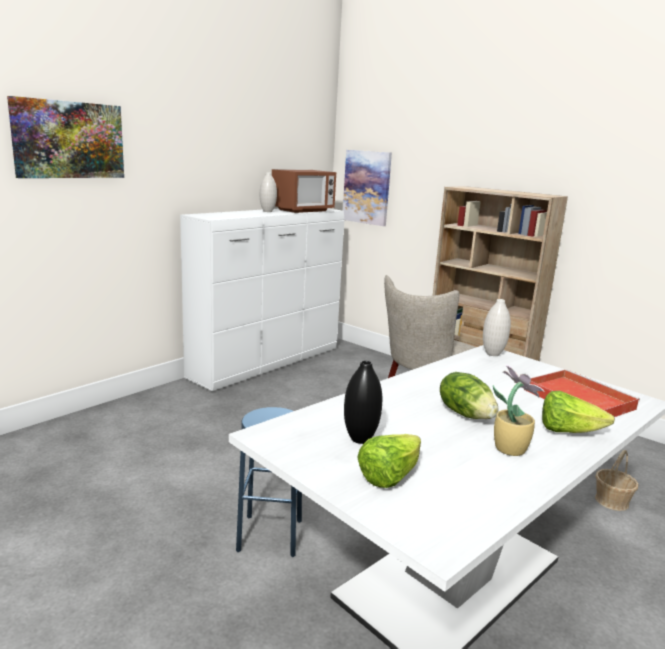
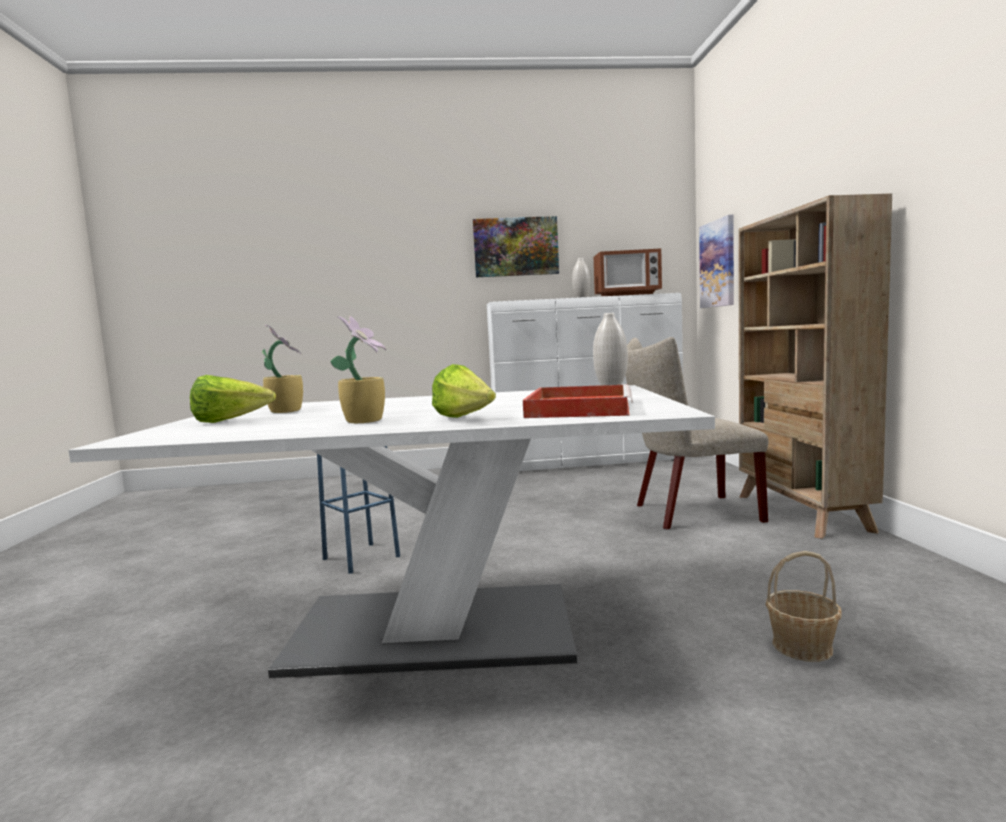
camera: 45 degrees right, 10 degrees down
(69, 140) = (383, 245): picture -> picture (515, 247)
(360, 439) = (286, 411): black vase -> potted plant
(466, 414) = (416, 408): lettuce -> none

